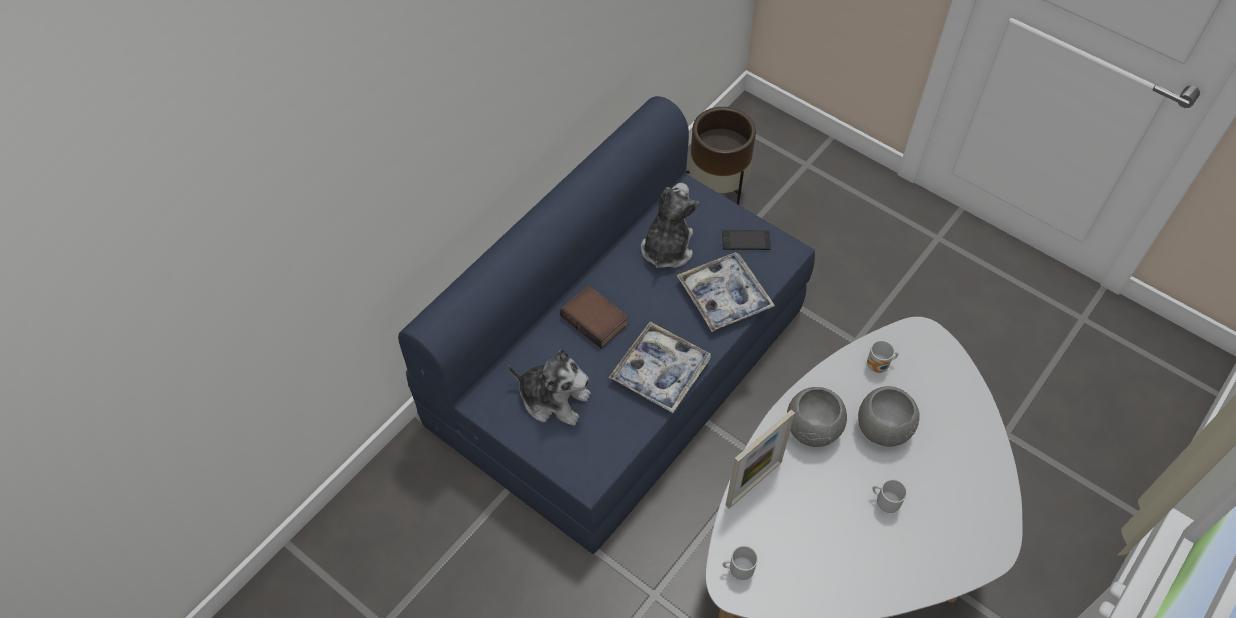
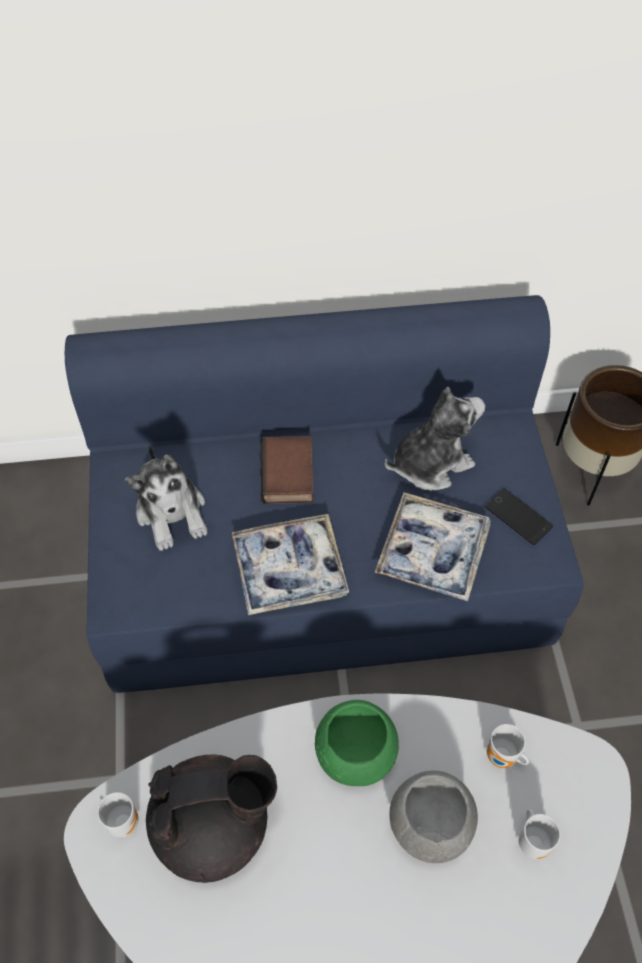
camera: 45 degrees right, 0 degrees up
(753, 483) = (235, 751): picture frame -> none
(787, 527) = (213, 826): none -> black teapot
(813, 429) = (356, 755): grey bowl -> green bowl
(886, 502) = (341, 906): mug -> mug (534, 841)

